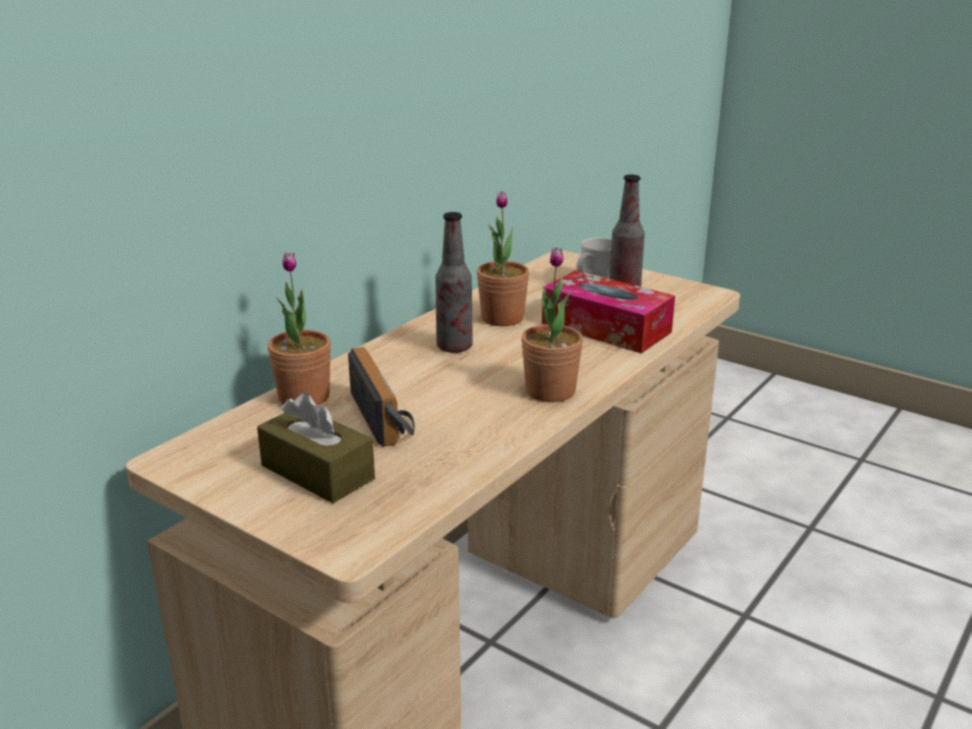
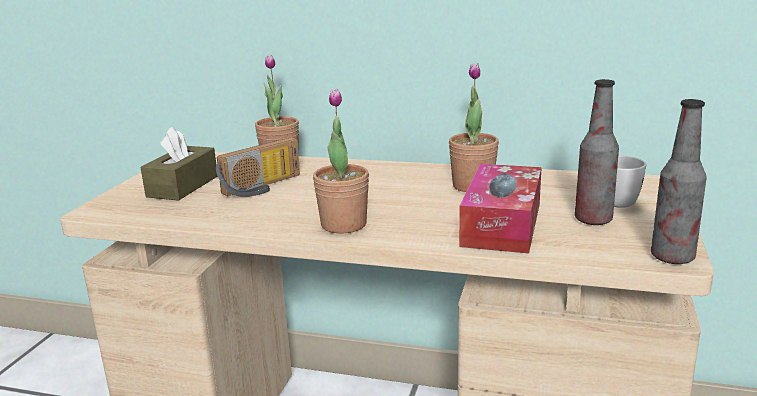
camera: 70 degrees right, 5 degrees down
(454, 347) = (396, 182): bottle -> bottle (672, 257)

